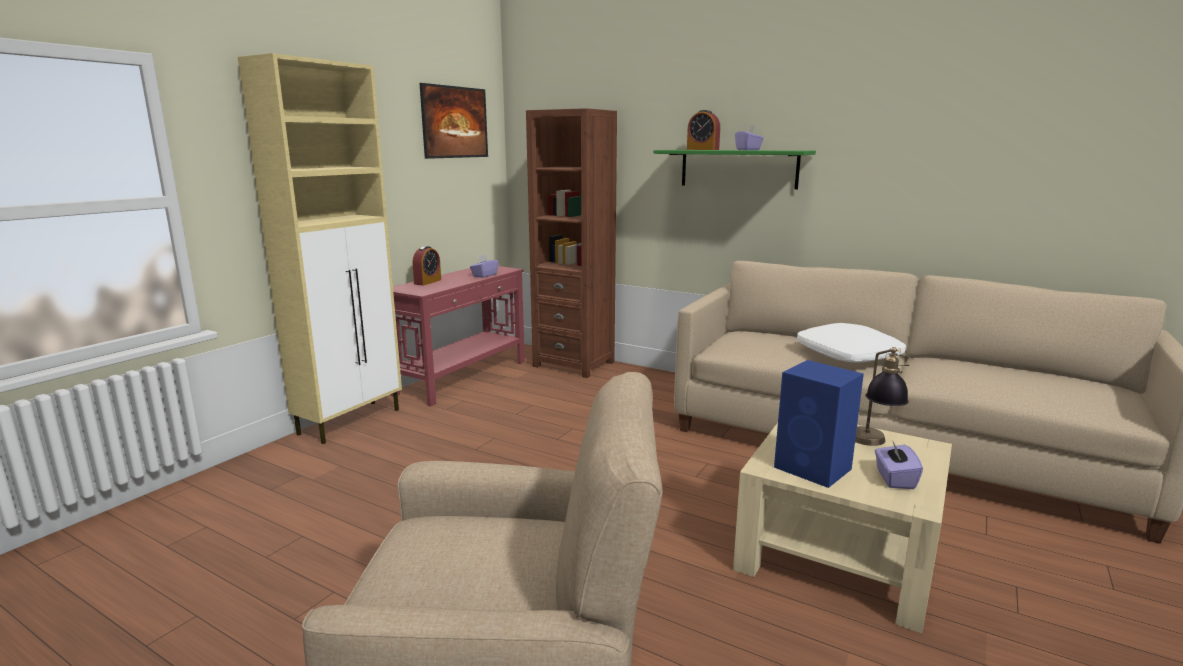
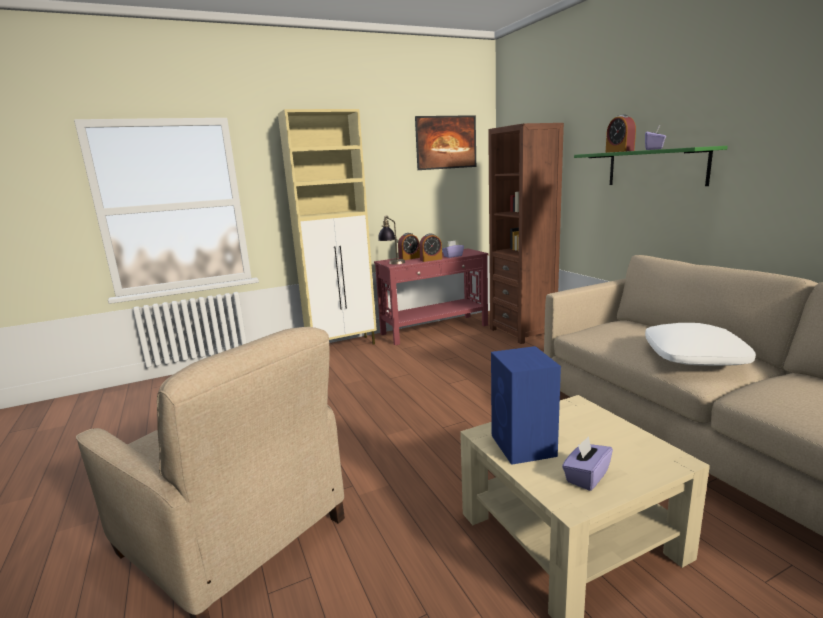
camera: 35 degrees right, 0 degrees up
(463, 282) = (431, 259): none -> alarm clock
(872, 444) = (614, 442): table lamp -> table lamp (392, 264)

